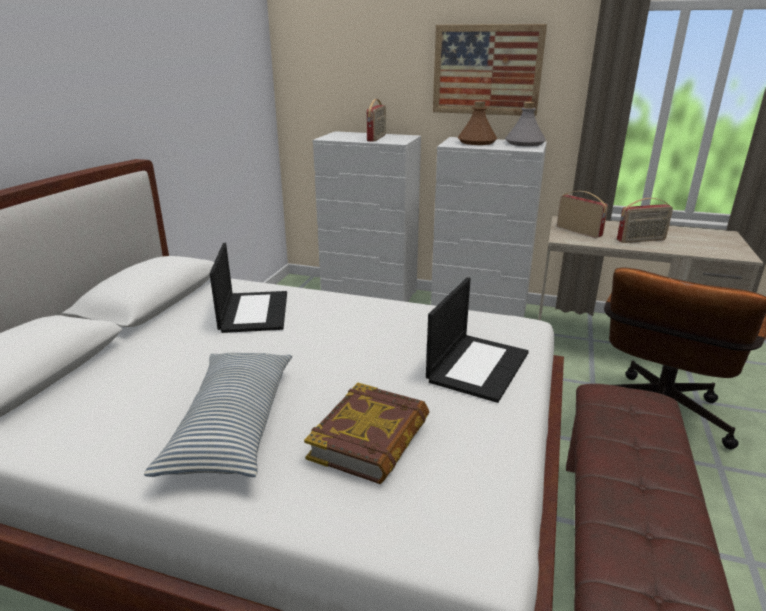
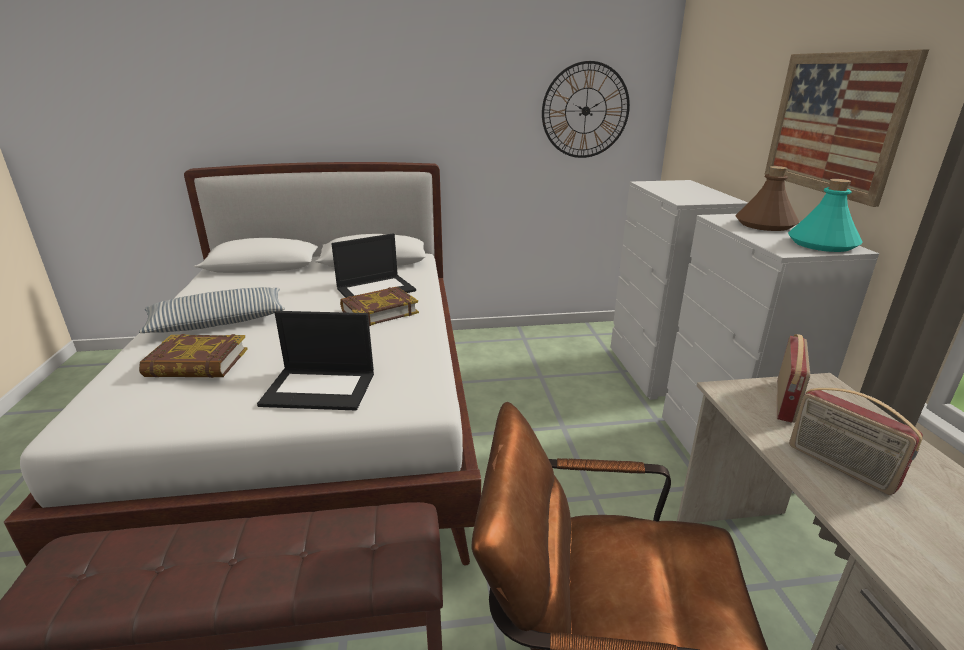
camera: 65 degrees right, 0 degrees up
(230, 79) = (585, 111): none -> wall clock
(321, 318) = (379, 311): none -> book
(377, 138) = (686, 193): radio -> none
(524, 143) = (822, 244): grey bottle -> turquoise bottle

